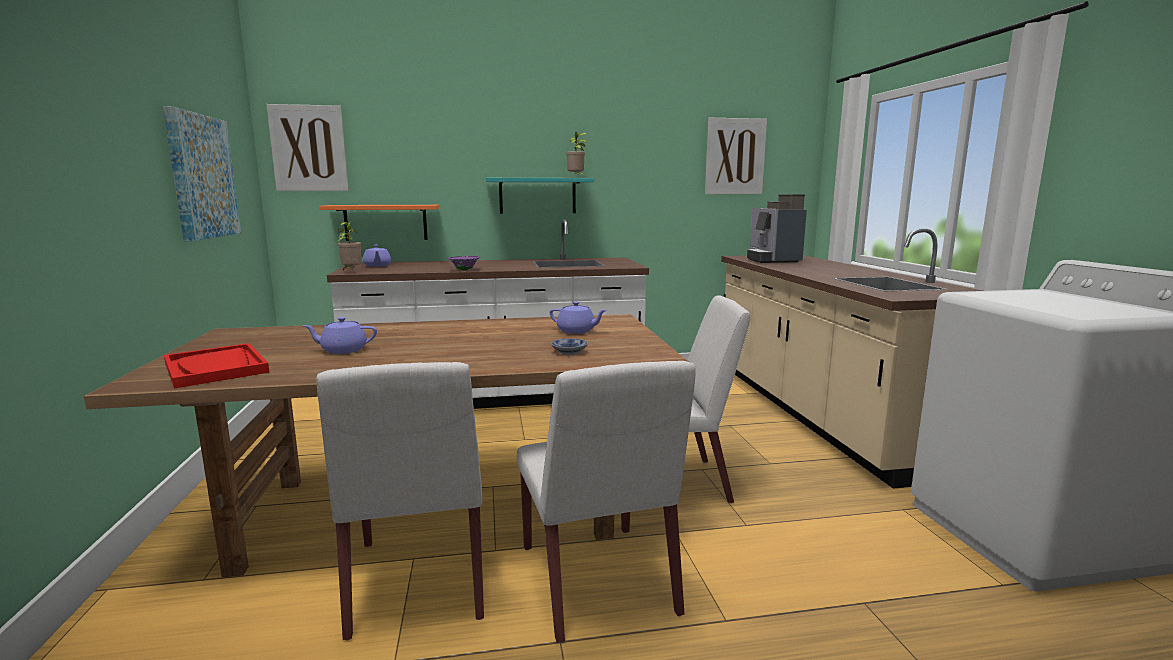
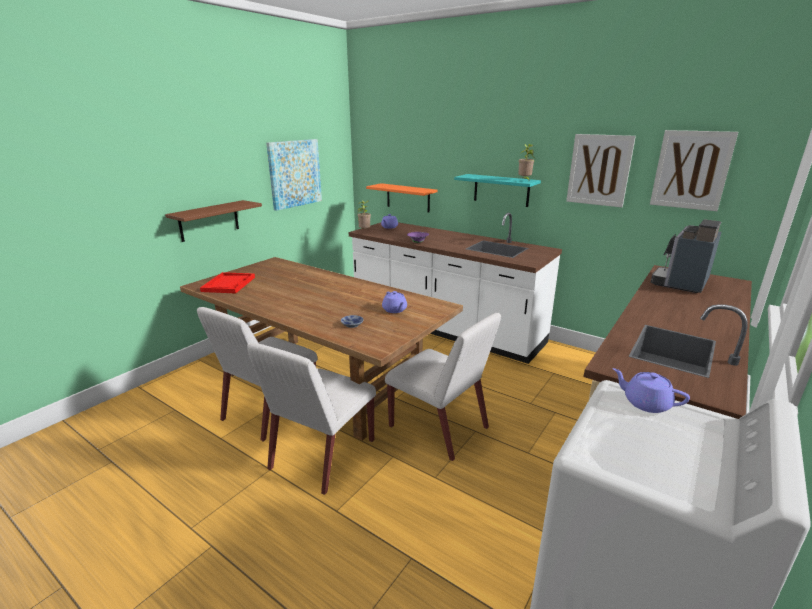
camera: 45 degrees right, 10 degrees up
(91, 249) = (209, 220): none -> brown shelf
(309, 148) = (373, 147): picture -> picture (599, 170)
(343, 350) = (280, 288): purple teapot -> purple teapot (645, 403)

